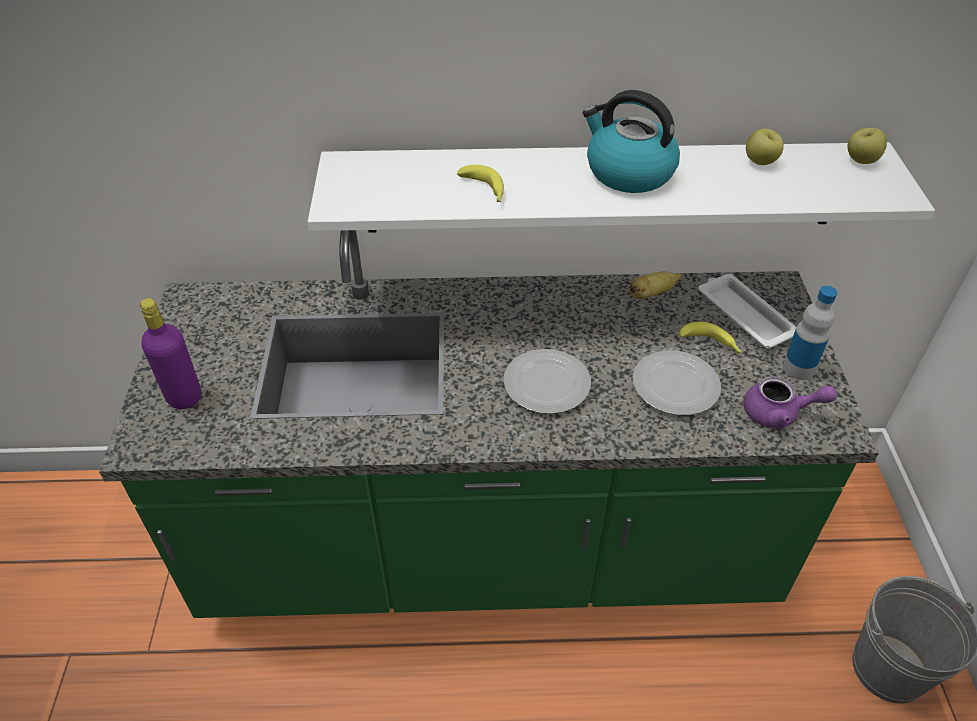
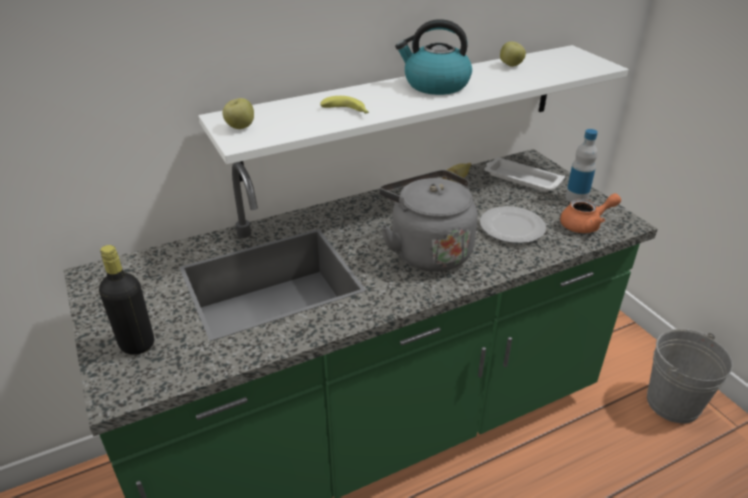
camera: 25 degrees left, 10 degrees down
(184, 397) = (137, 344): purple bottle -> black bottle
(547, 384) = (427, 250): plate -> grey kettle
(711, 344) = (515, 199): banana -> none
(779, 413) = (586, 225): purple teapot -> orange teapot
(860, 161) = (566, 55): apple -> apple (240, 127)

